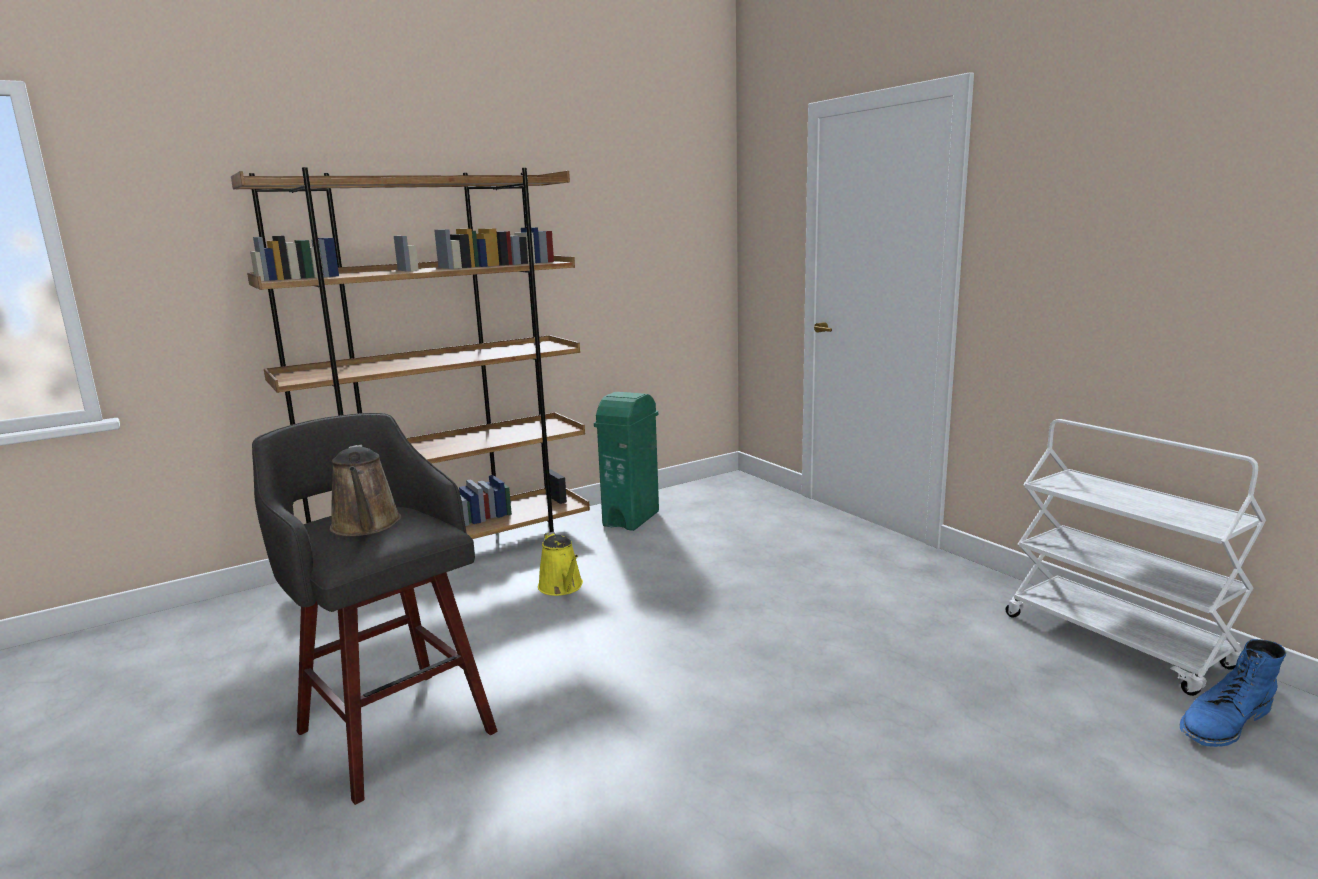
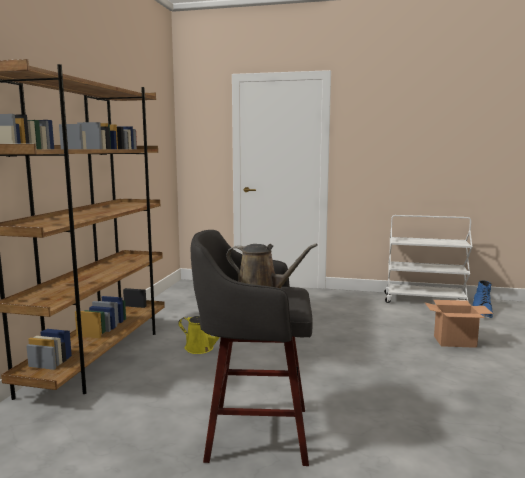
camera: 45 degrees left, 5 degrees down
(632, 518) = (171, 311): green trash can -> none
(980, 754) = (455, 341): none -> cardboard box

